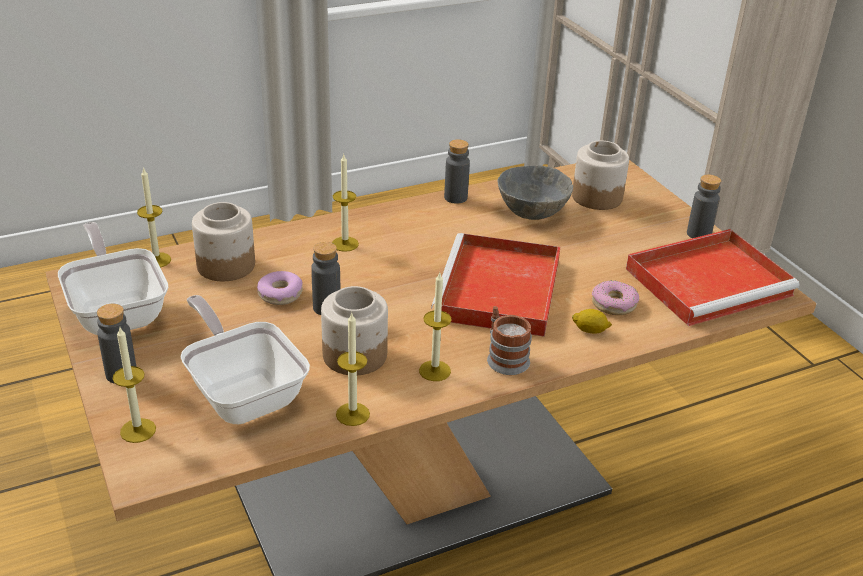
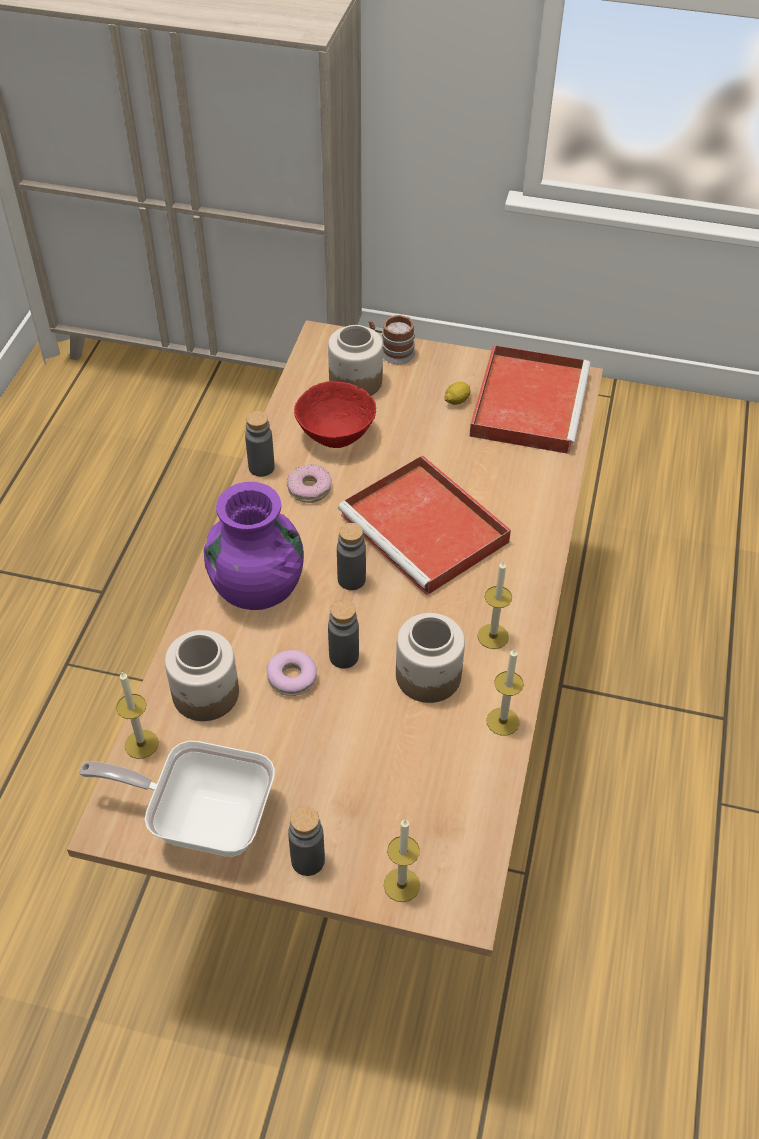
camera: 50 degrees left, 15 degrees up
(243, 393) = (414, 781): frying pan -> none
(345, 244) = (257, 587): candle -> purple vase
(504, 357) = (513, 583): mug -> mug (391, 352)
(532, 212) = (335, 435): grey bowl -> red bowl
(590, 330) = (525, 511): lemon -> lemon (457, 400)
(614, 304) = (506, 474): donut -> donut (309, 488)
(698, 234) = (465, 363): grey bottle -> grey bottle (351, 579)

